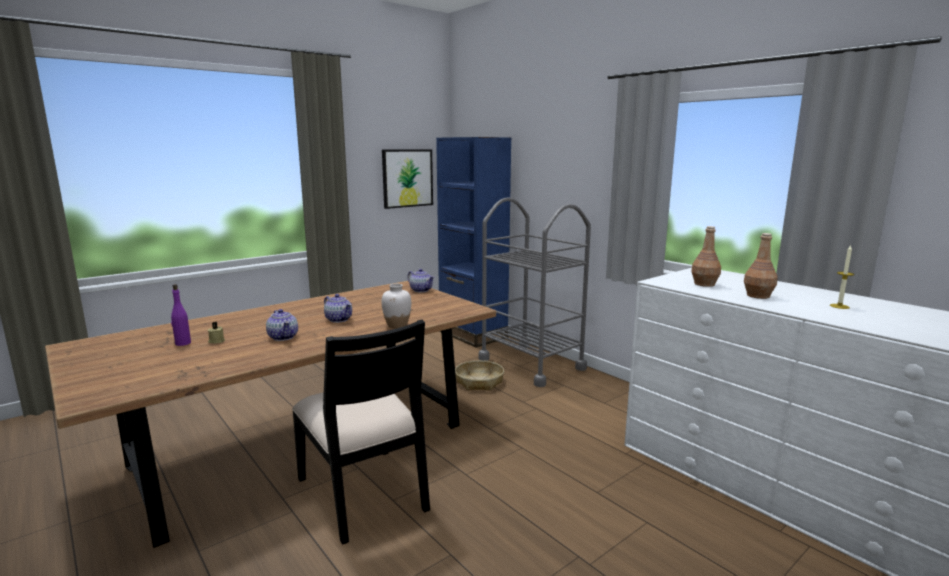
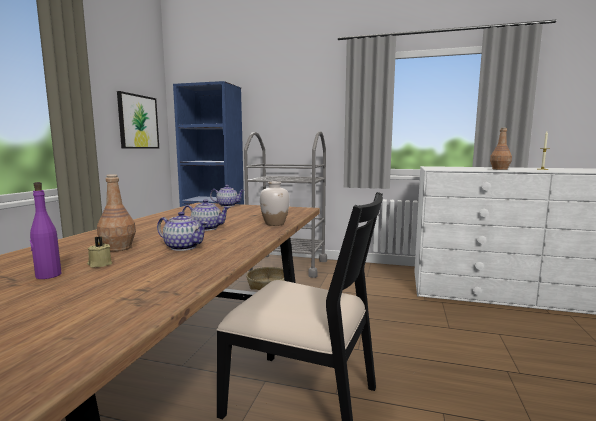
camera: 35 degrees left, 5 degrees down
(704, 284) = (458, 168): brown bottle -> brown bottle (118, 248)

